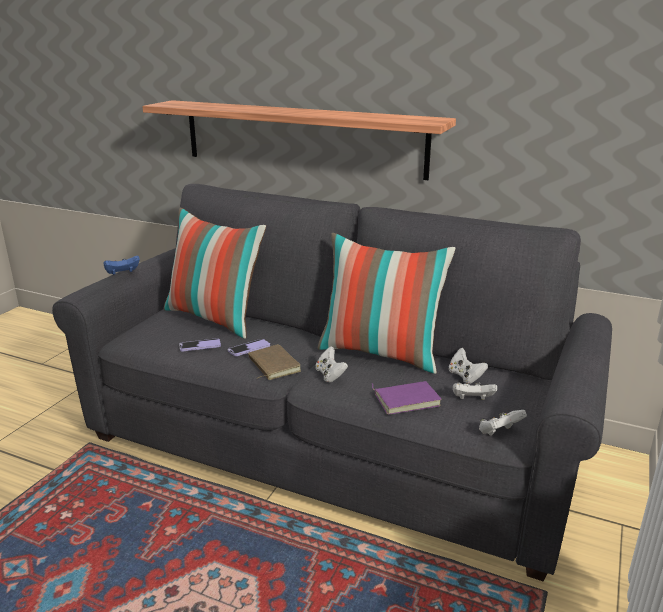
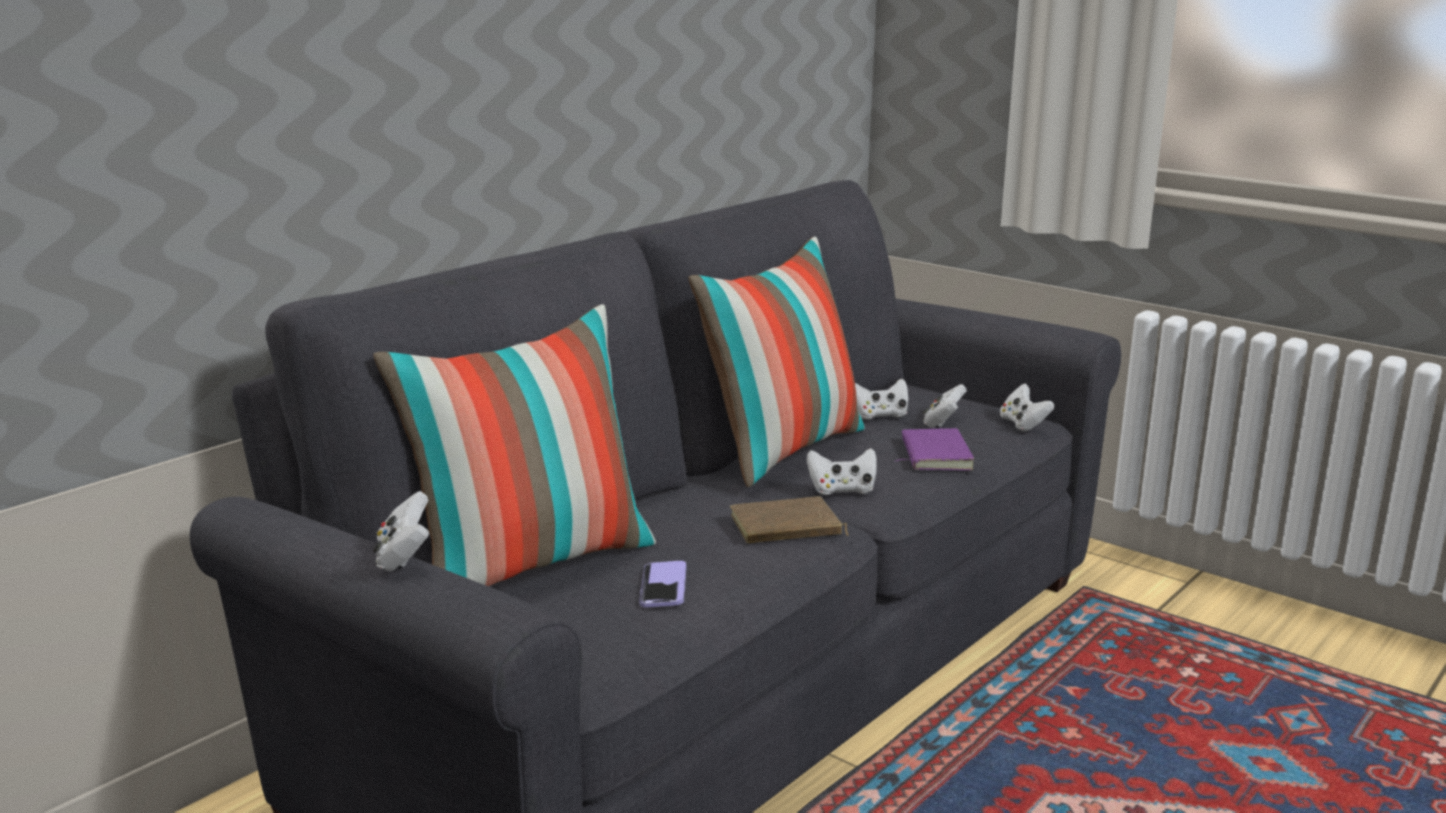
camera: 75 degrees left, 5 degrees down
(122, 273) = (403, 557): blue game controller -> white game controller
(249, 349) = (706, 542): phone -> none
(301, 138) = (424, 142): shelf -> none

